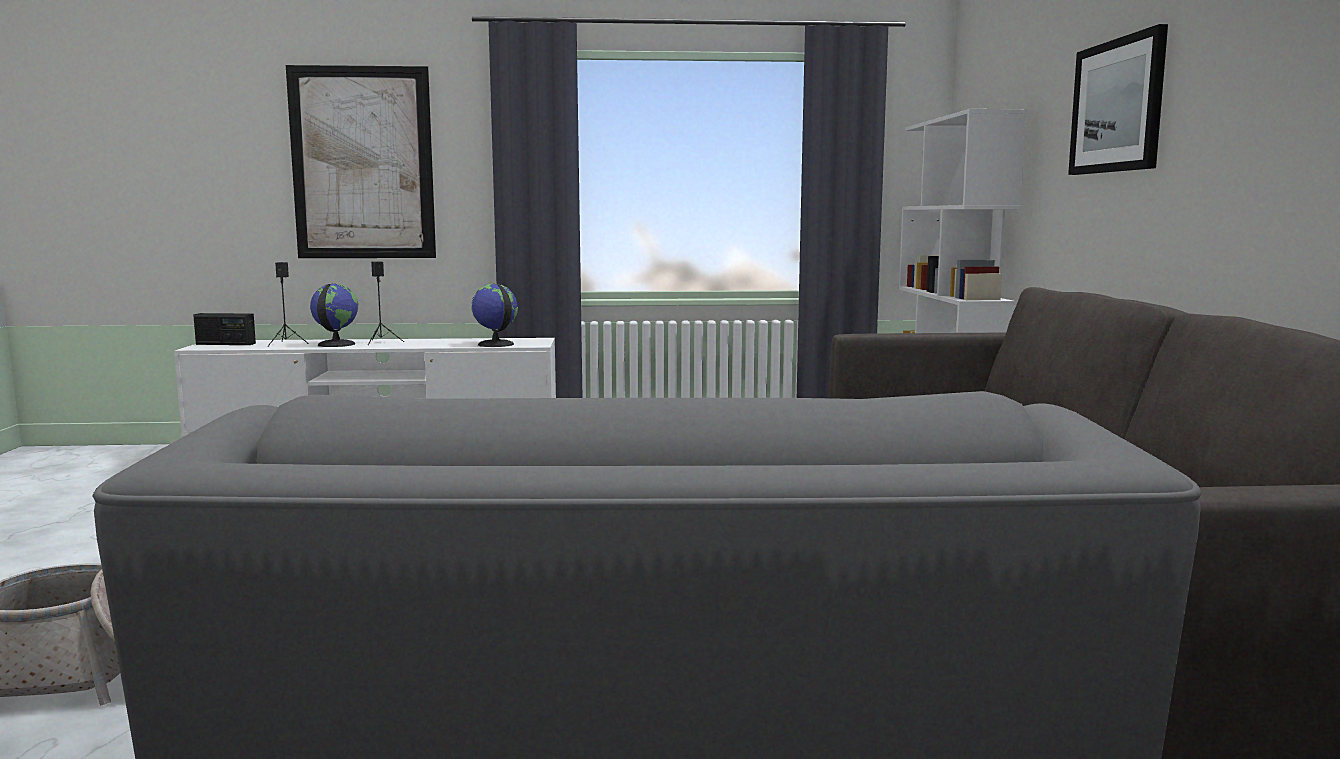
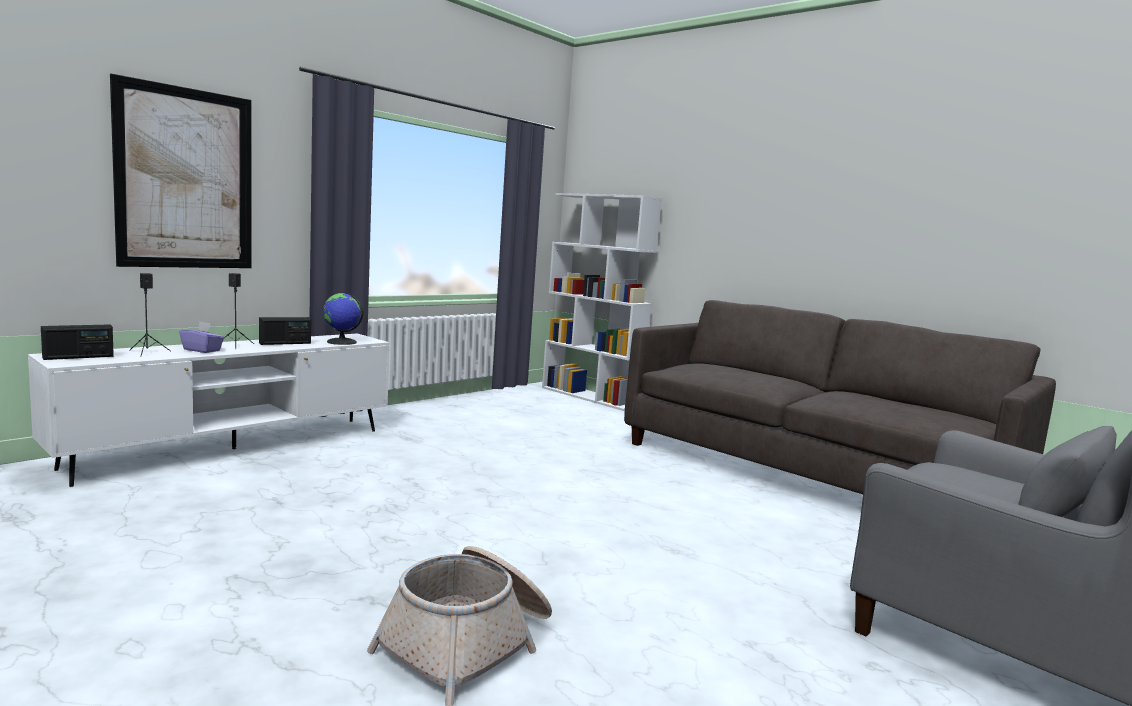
camera: 45 degrees left, 0 degrees up
(335, 344) = (202, 350): globe -> purple tissue box
(434, 342) = (285, 343): none -> radio
(1117, 106) = (743, 209): picture -> none

